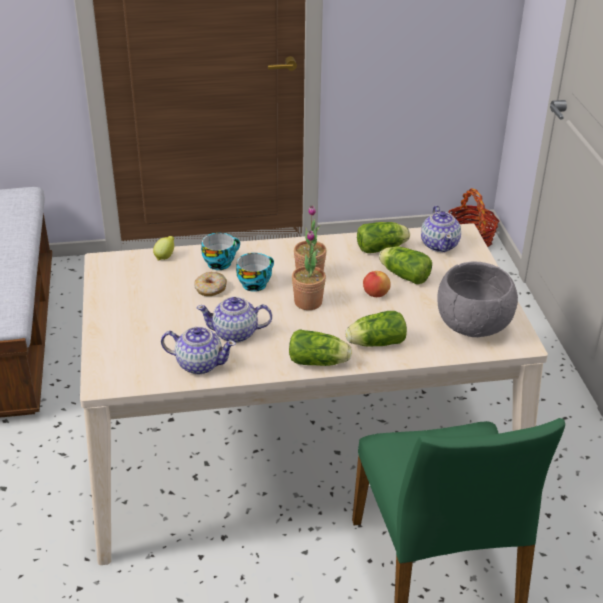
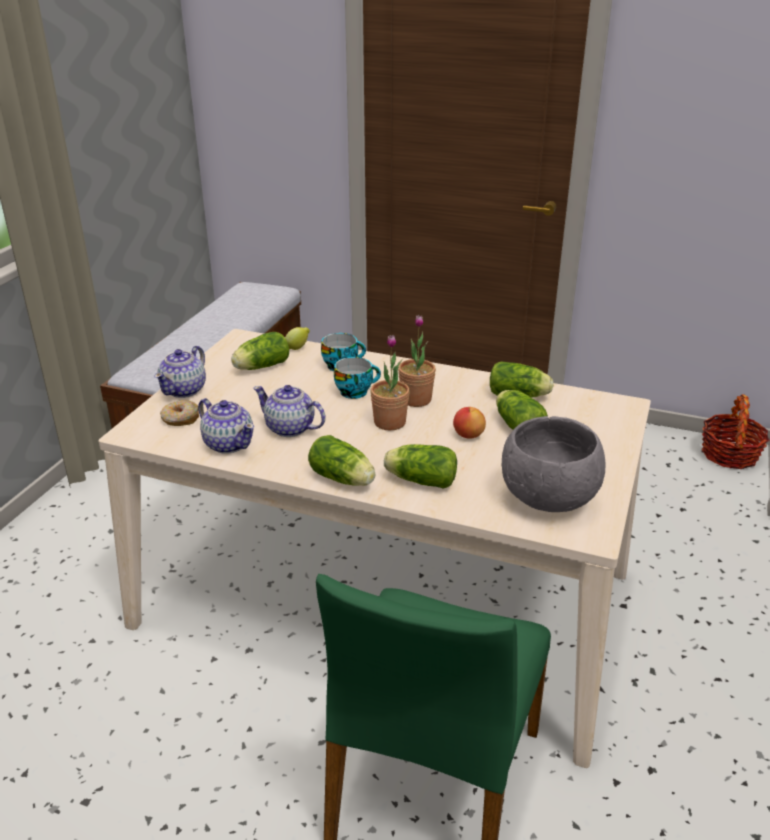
camera: 30 degrees right, 5 degrees down
(151, 285) = (260, 367): none -> lettuce
(210, 289) = (309, 385): donut -> donut (180, 419)
(439, 244) = (588, 409): teapot -> teapot (184, 390)

